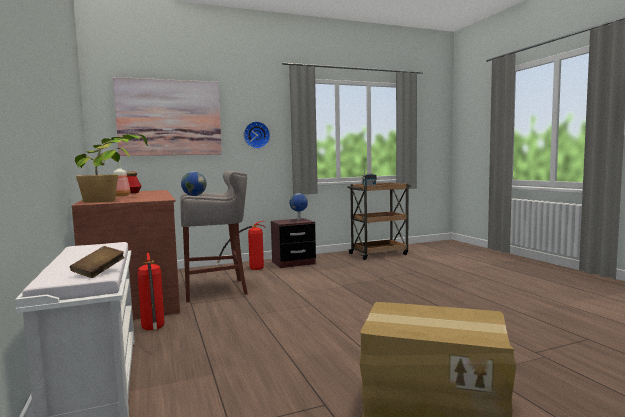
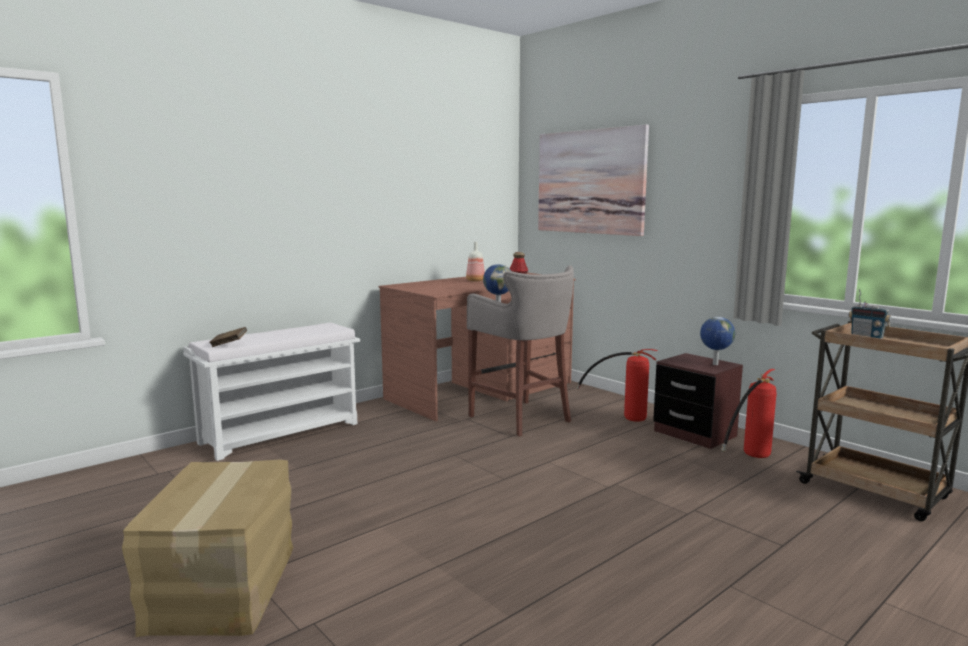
camera: 70 degrees right, 5 degrees up
(114, 199) = (429, 285): potted plant -> none
(153, 331) = (383, 424): fire extinguisher -> fire extinguisher (749, 458)
(256, 135) = (696, 207): wall clock -> none

